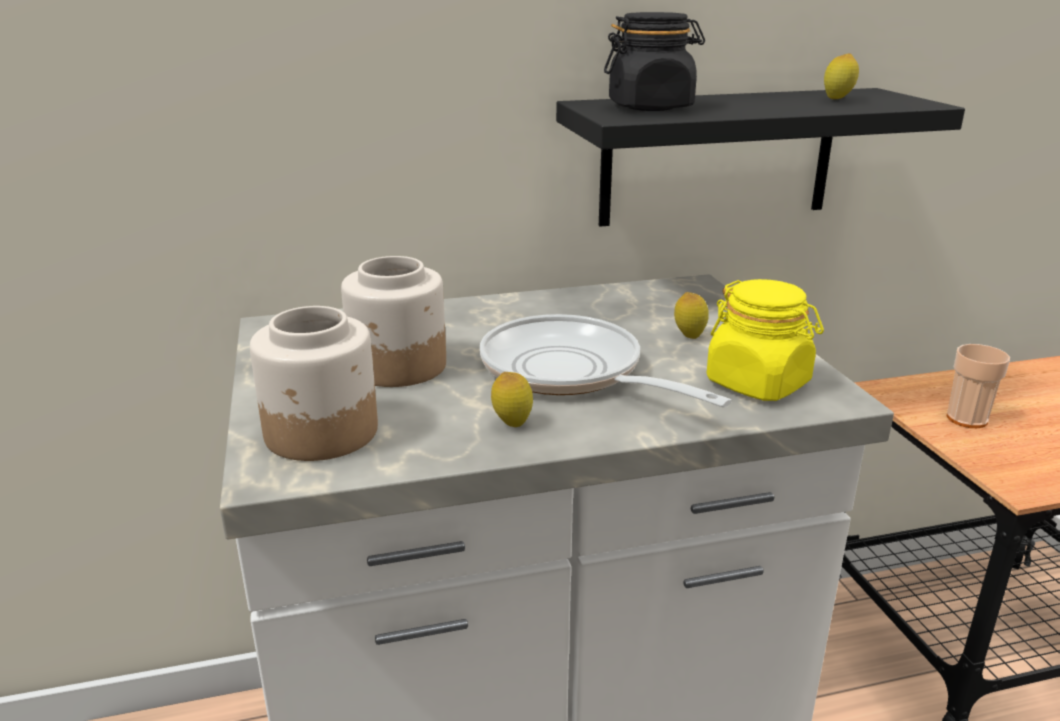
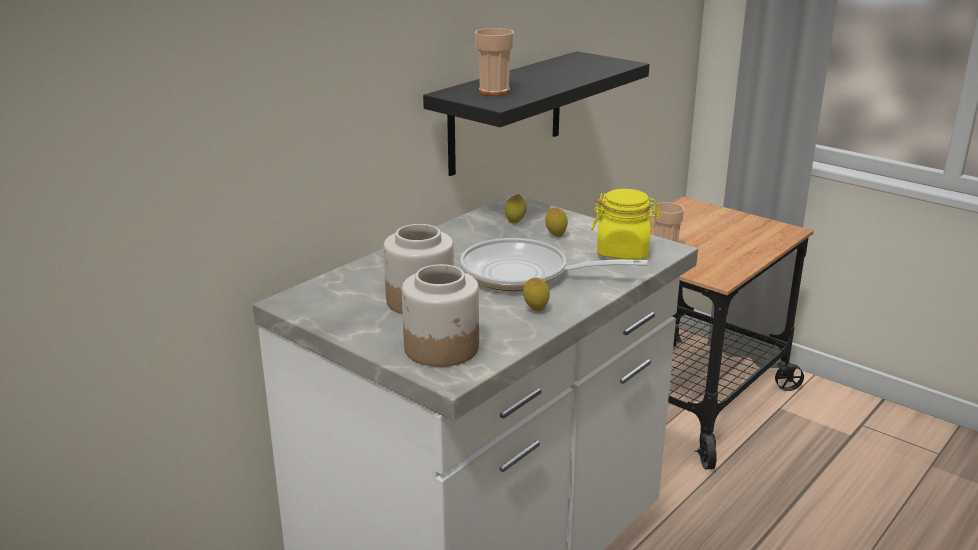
camera: 35 degrees left, 0 degrees up
(651, 107) = (494, 91): black jar -> cup
(837, 100) = (579, 67): lemon -> lemon (515, 223)

